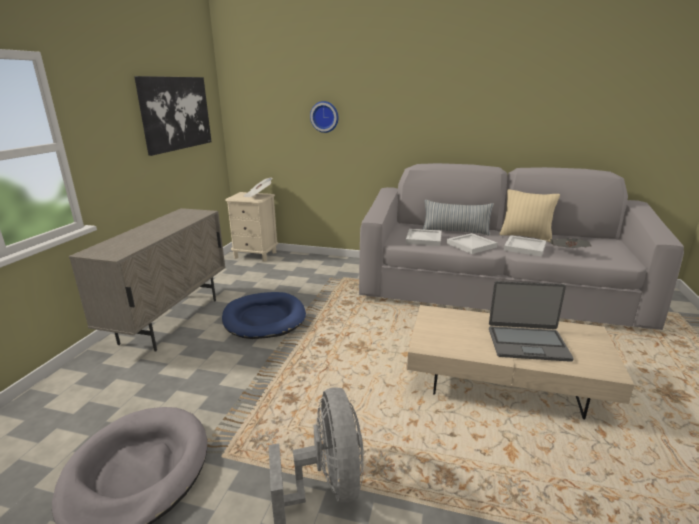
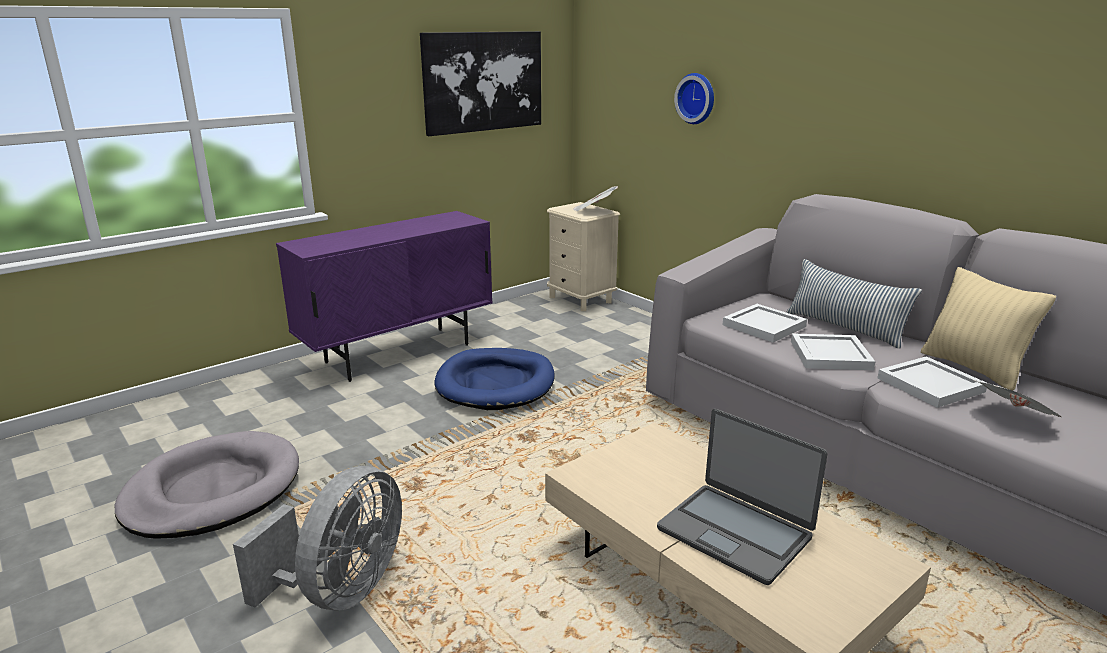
camera: 35 degrees right, 0 degrees up
(171, 320) = (399, 353): beige cabinet -> purple cabinet

